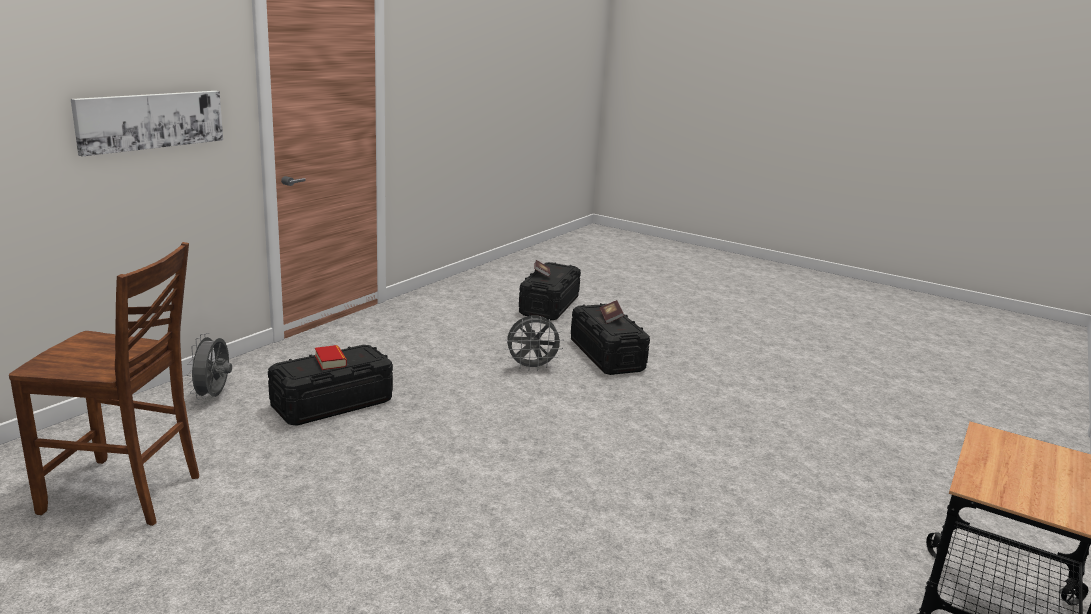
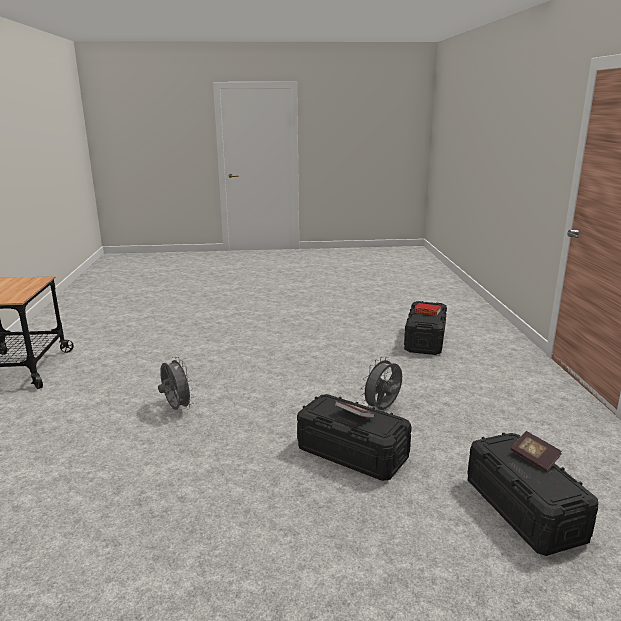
camera: 145 degrees right, 0 degrees up
(125, 494) = (402, 296): brown chair -> none
(151, 120) = (531, 161): picture -> none
(214, 396) = (474, 323): grey fan -> grey fan (176, 408)

